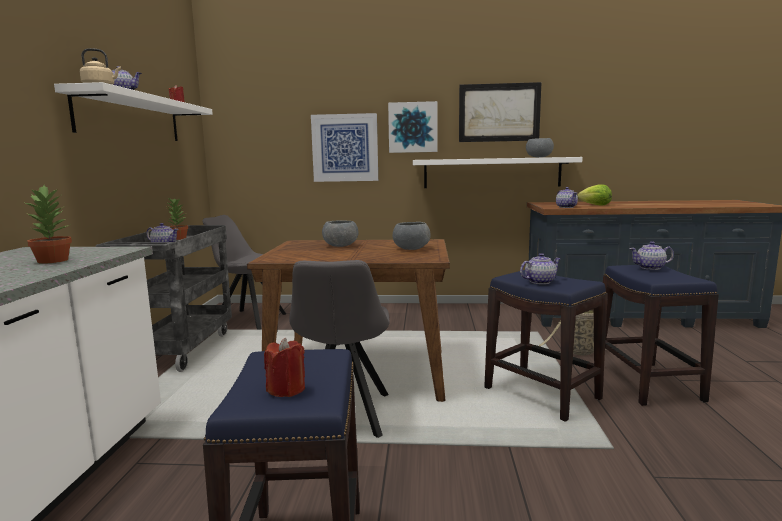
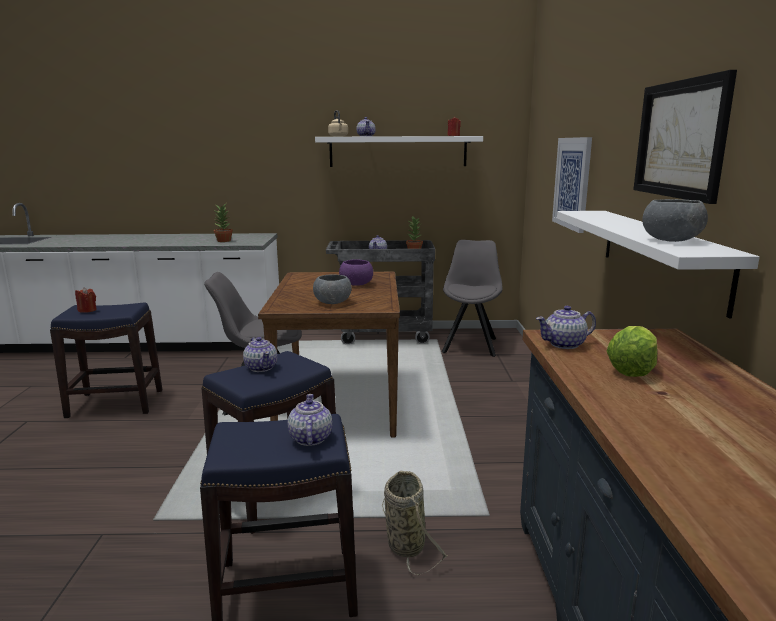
camera: 85 degrees right, 5 degrees up
(341, 246) = (356, 284): grey bowl -> purple bowl
(413, 127) = (610, 160): picture -> none

